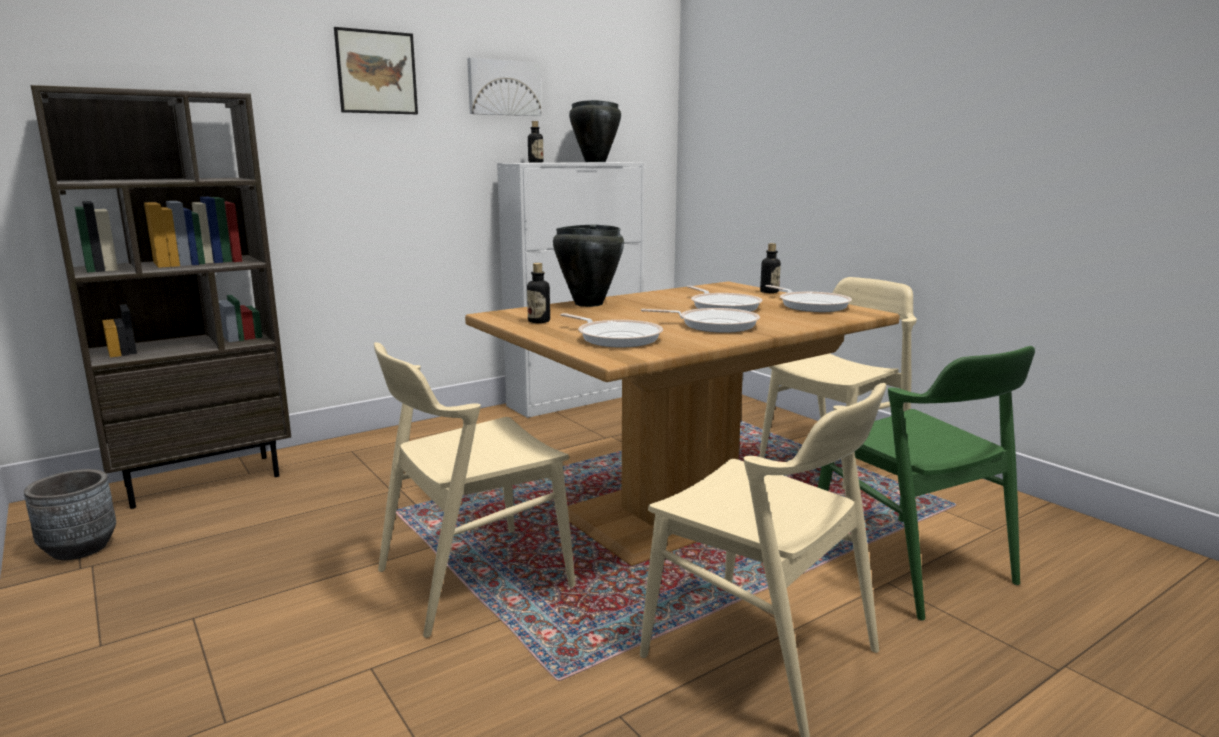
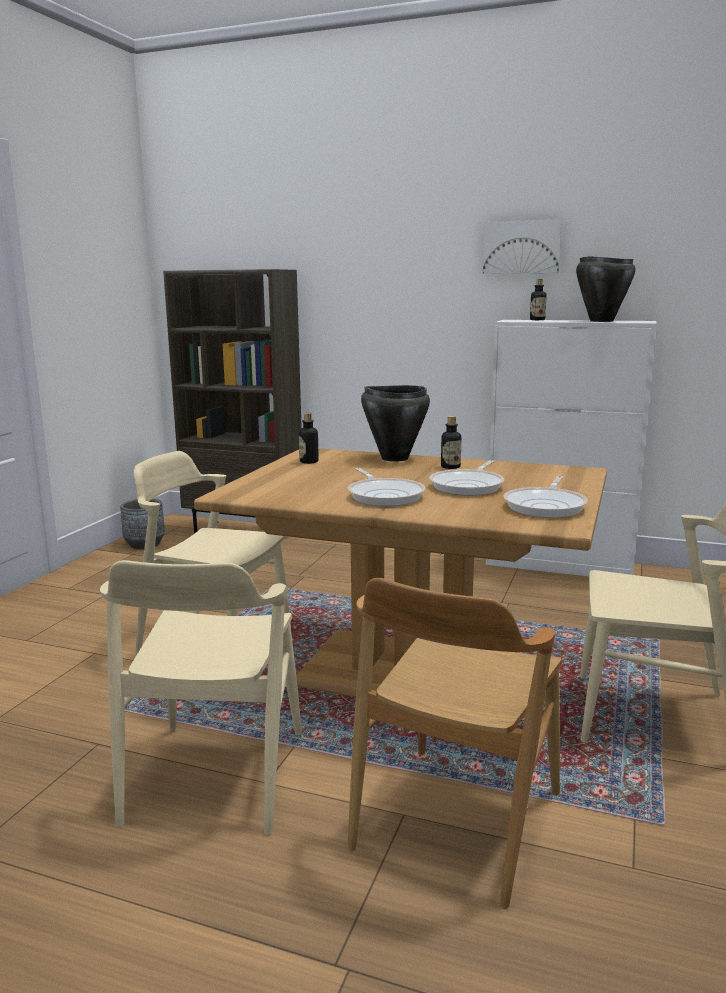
camera: 55 degrees right, 0 degrees up
(376, 72) = (403, 242): picture -> none
(616, 338) = (288, 484): frying pan -> none
(769, 292) = (582, 485): bottle -> bottle (450, 467)
(909, 565) = (456, 820): green chair -> brown chair

